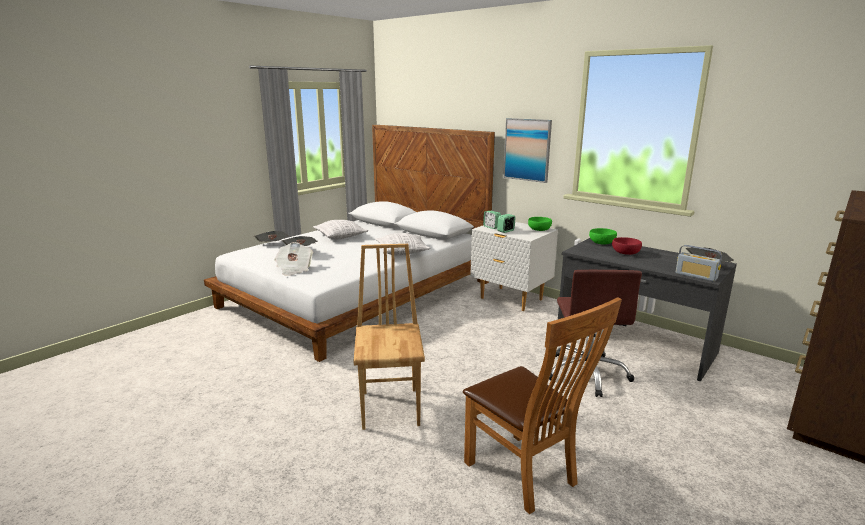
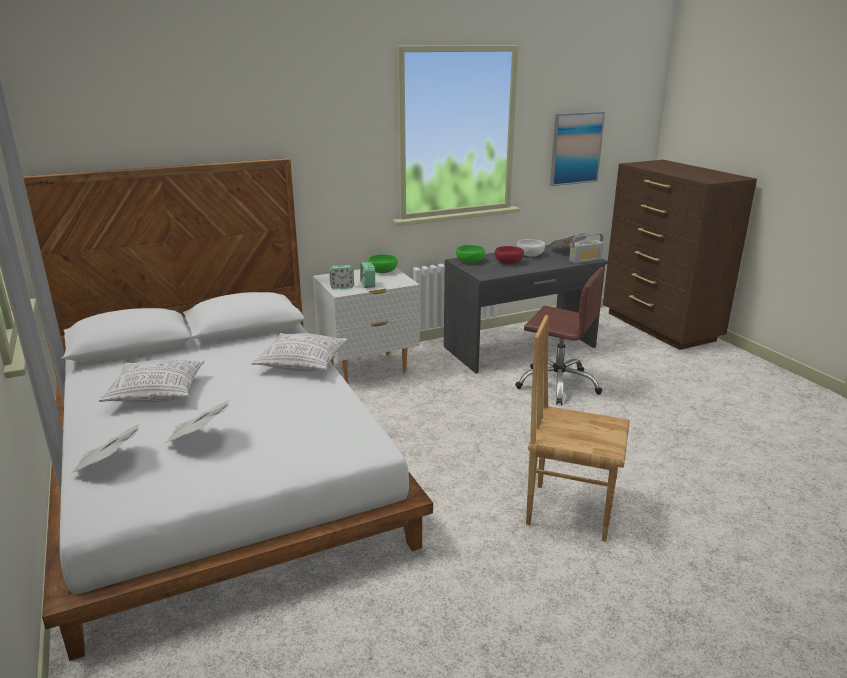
camera: 65 degrees left, 5 degrees up
(294, 269) = (284, 457): newspaper -> none
(525, 475) = (703, 464): brown chair -> none
(527, 150) = (336, 175): picture -> picture (575, 148)
(663, 256) = (530, 255): none -> white bowl

